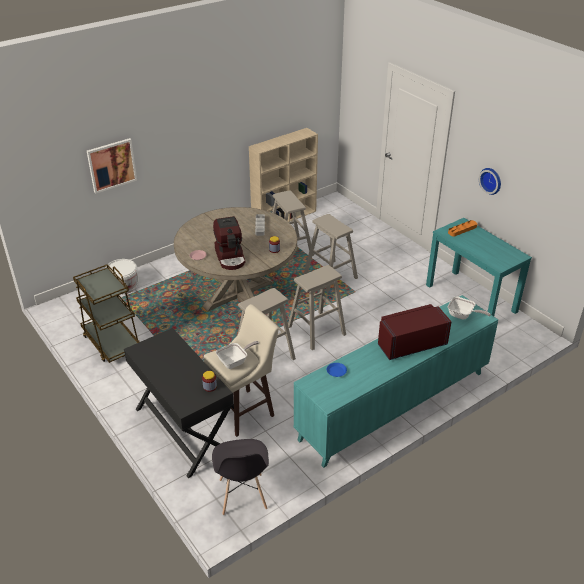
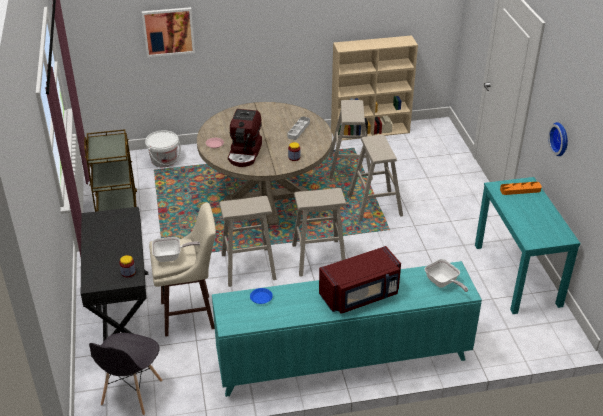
camera: 25 degrees right, 0 degrees up
(410, 344) = (360, 295): red microwave -> red microwave turned 150 degrees clockwise

